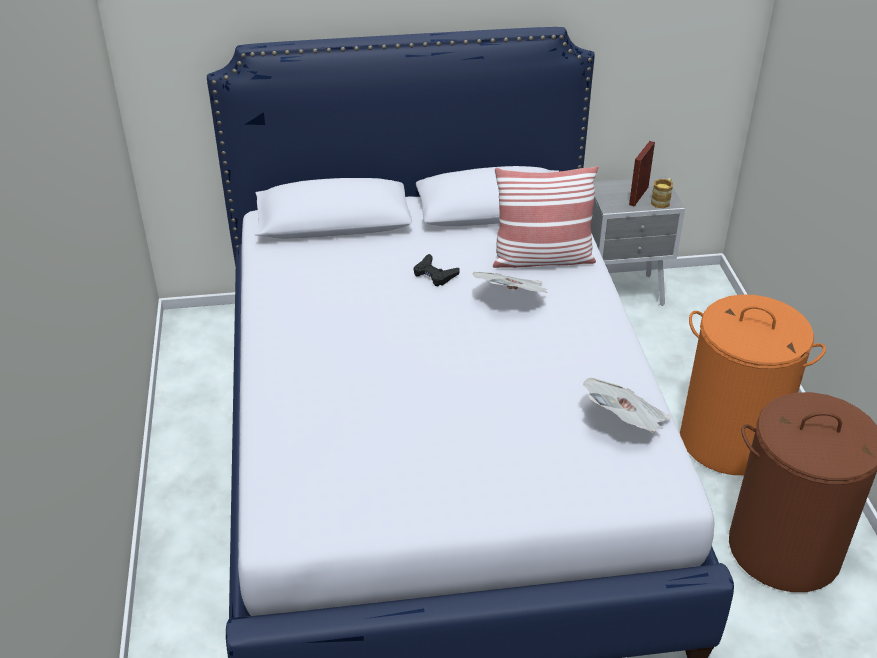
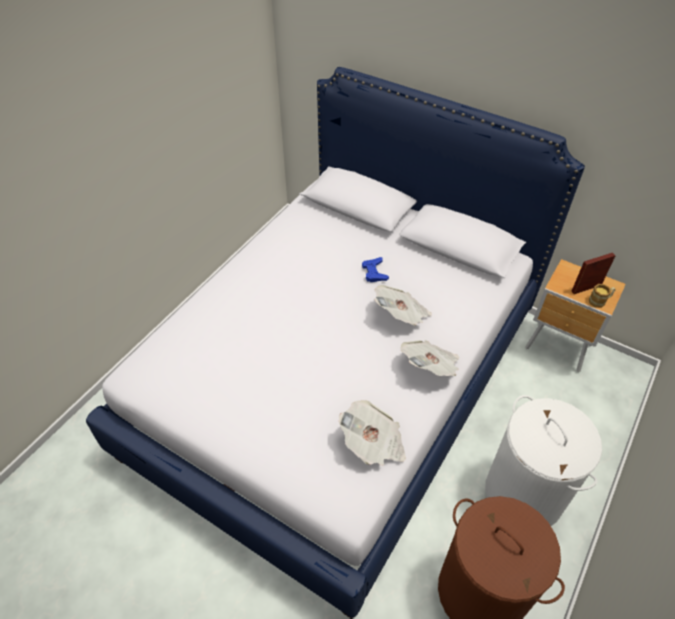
camera: 40 degrees right, 10 degrees up
(434, 274) = (374, 272): black game controller -> blue game controller
(542, 259) = (451, 299): pillow -> none
(596, 327) = (430, 367): none -> newspaper
(624, 294) = (559, 348): grey nightstand -> brown nightstand
(730, 440) = (524, 493): orange laundry basket -> white laundry basket

